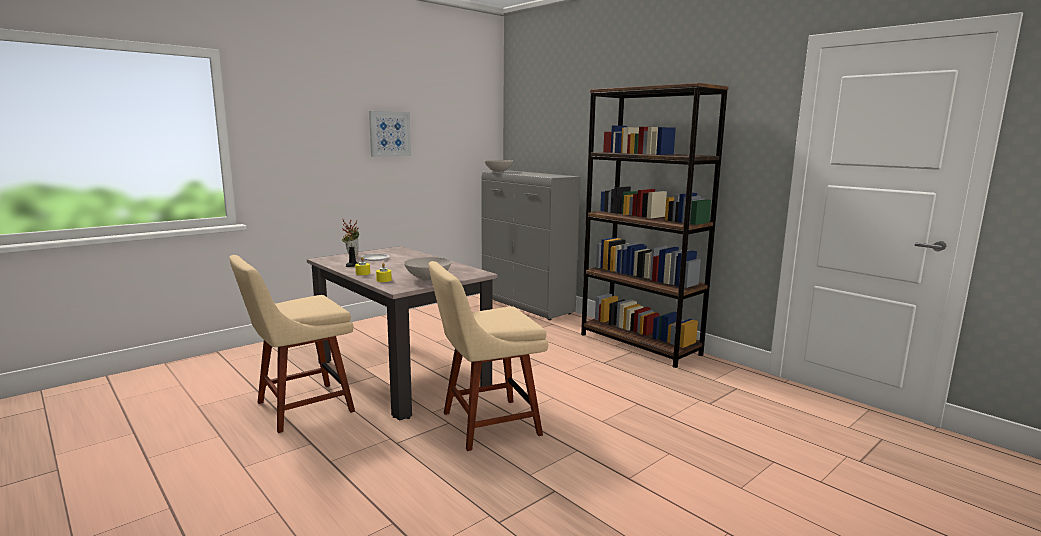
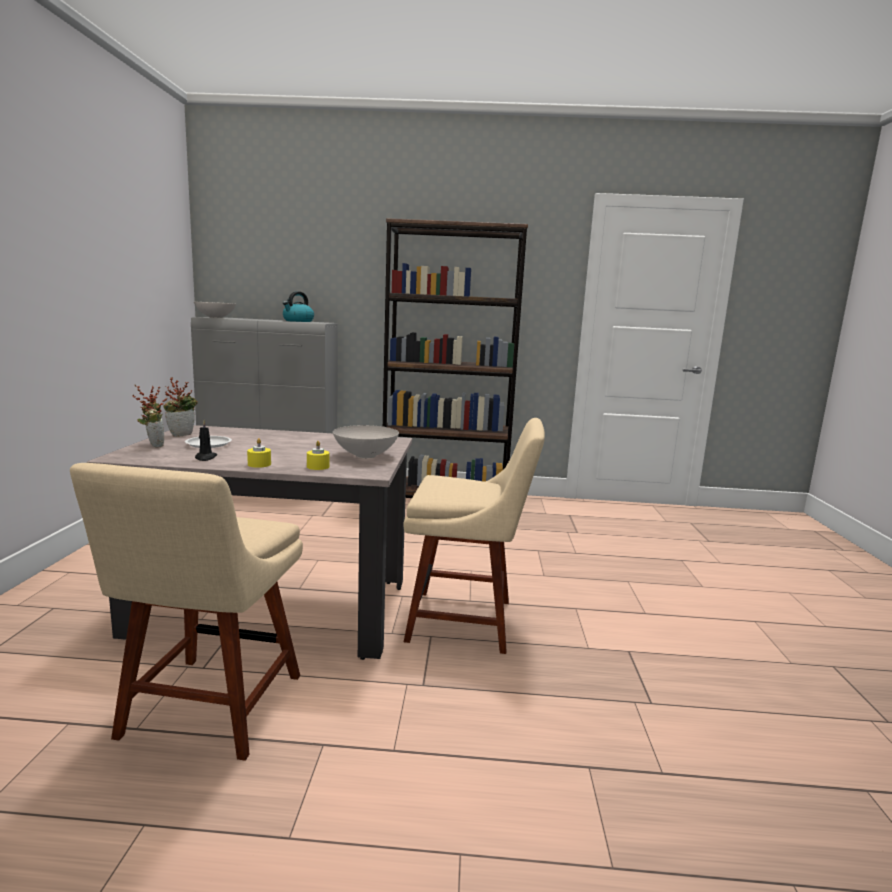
camera: 45 degrees left, 0 degrees up
(381, 251) = (182, 434): none -> potted plant
(389, 134) = (78, 251): picture -> none
(485, 424) = (467, 621): beige chair -> beige chair turned 105 degrees counterclockwise
(547, 175) = (298, 321): none -> kettle

